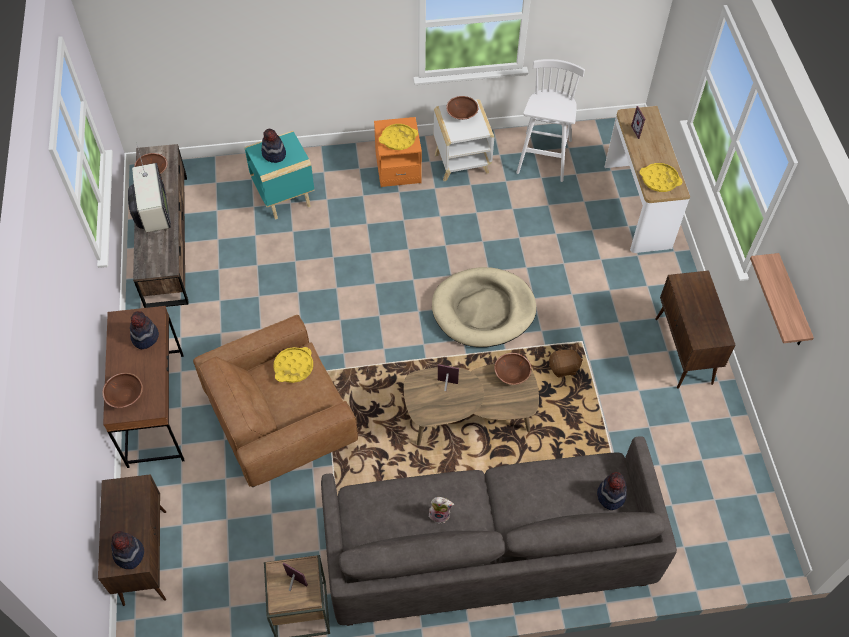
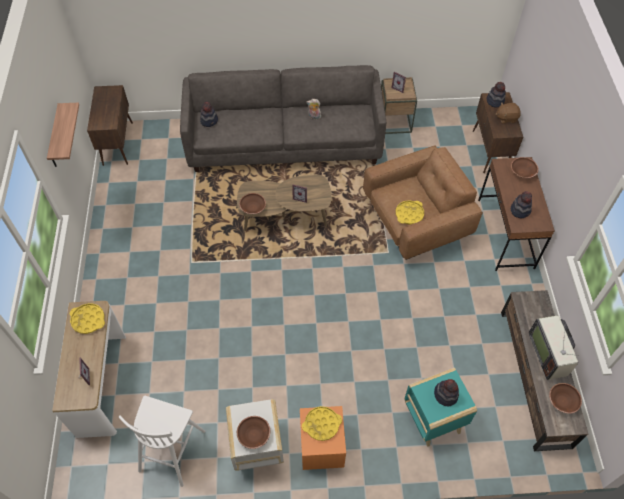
camera: 175 degrees left, 0 degrees up
(483, 310) = (262, 292): beige dog bed -> none
(564, 368) = (210, 244): brown plush toy -> brown plush toy (506, 118)
(683, 352) = (118, 250): brown cabinet -> brown cabinet (118, 143)

